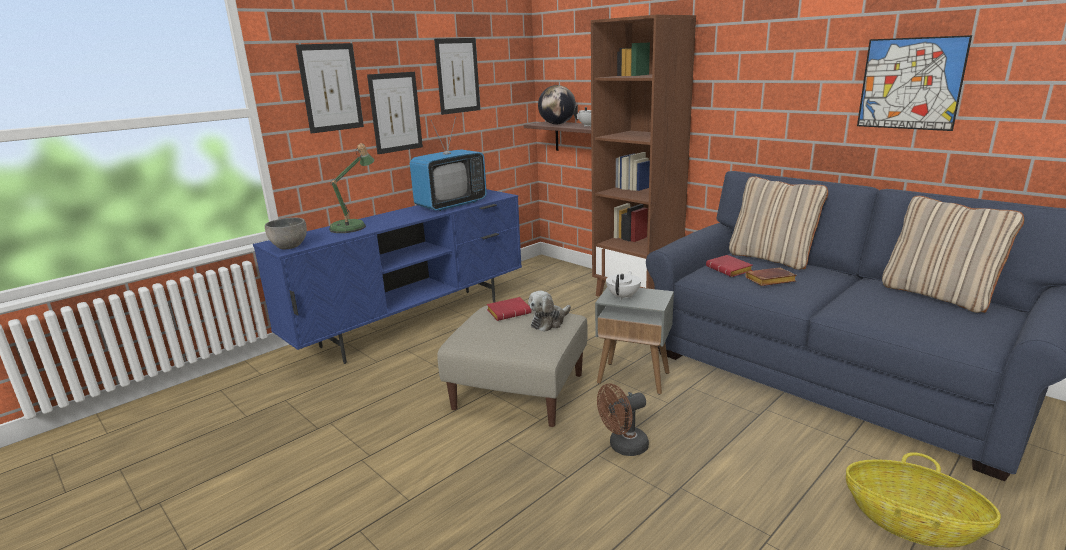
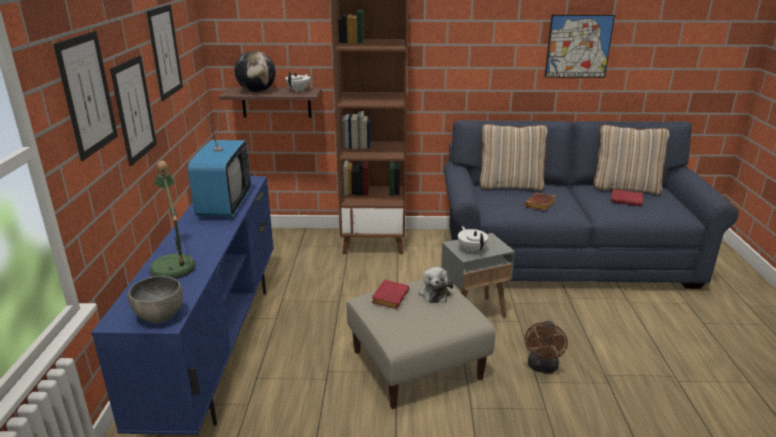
camera: 45 degrees left, 5 degrees up
(730, 270) = (505, 203): red book -> red book (627, 200)
(911, 523) = (705, 332): basket -> none

